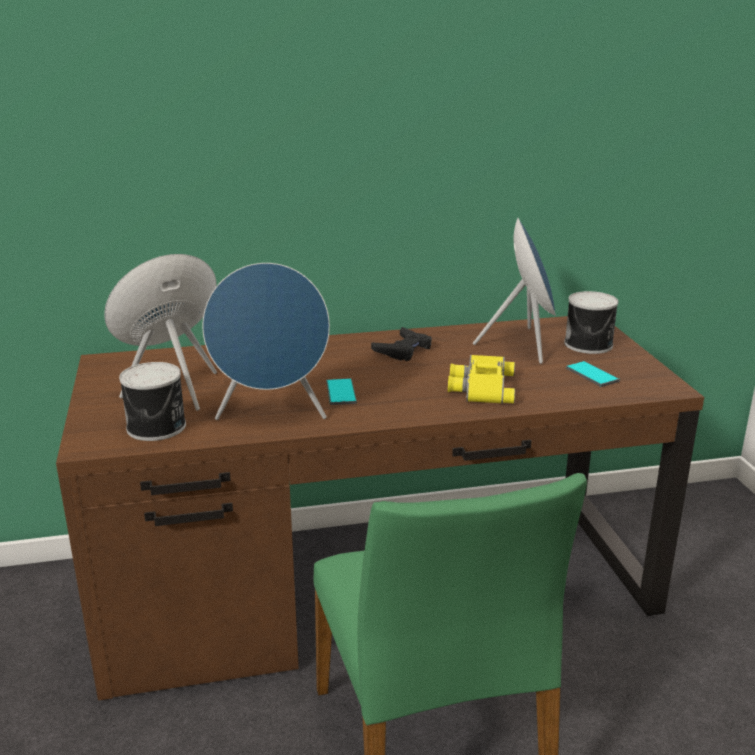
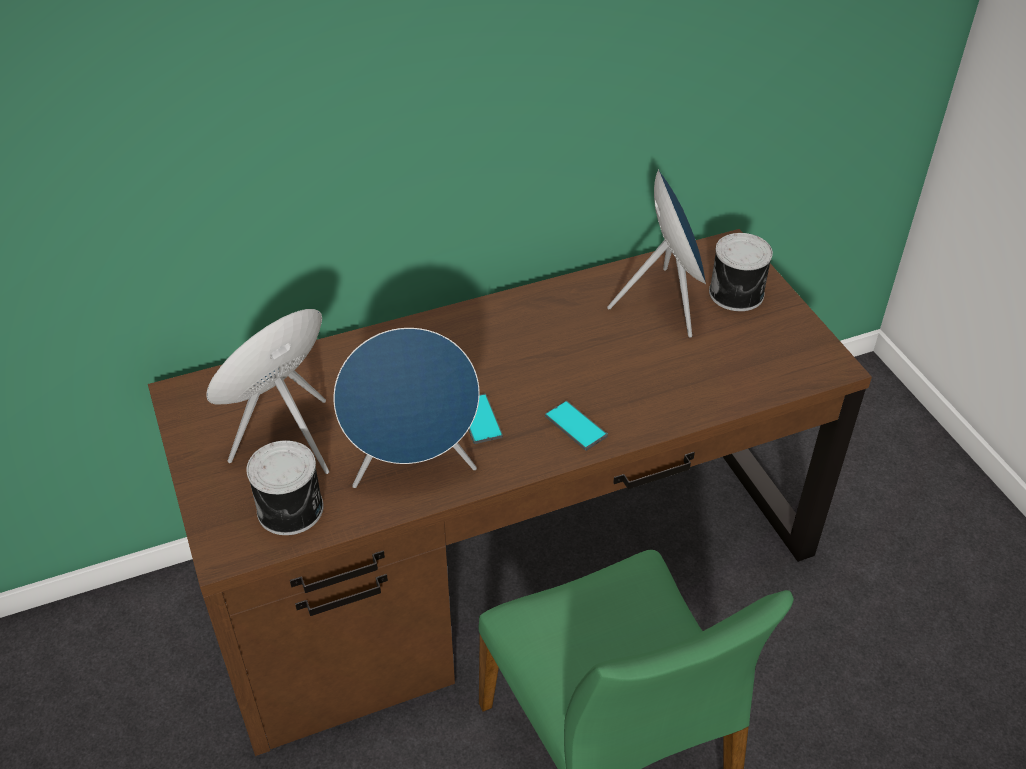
camera: 10 degrees left, 20 degrees up
(403, 350) = (530, 329): black game controller -> none
(480, 387) = (632, 389): yellow binoculars -> none
(592, 374) = (749, 351): phone -> phone (576, 426)

